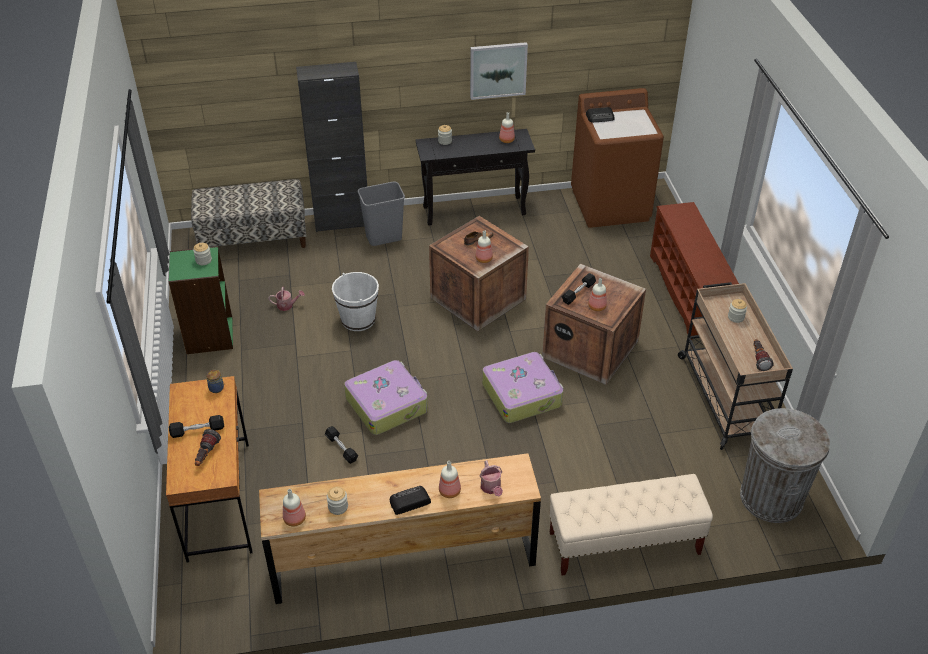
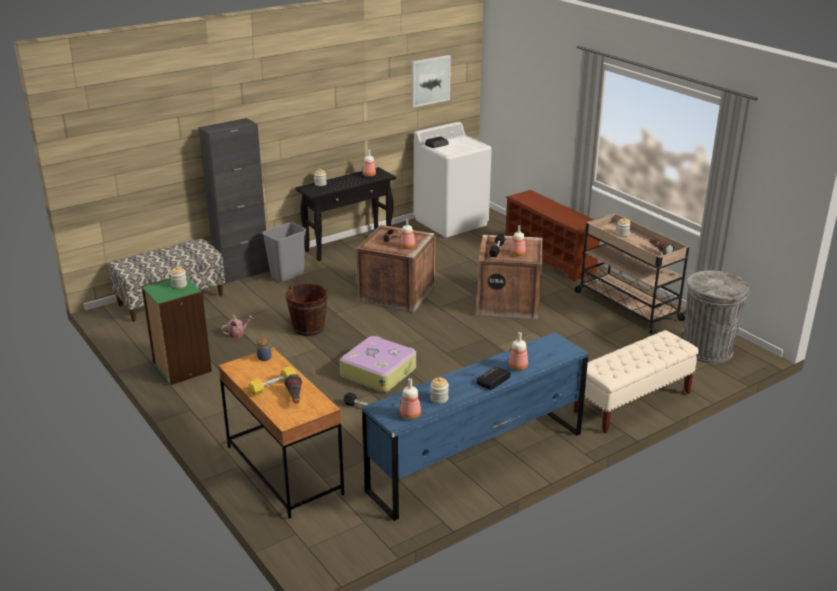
camera: 25 degrees left, 15 degrees down
(197, 430) = (272, 386): black dumbbell -> yellow dumbbell
(358, 320) = (308, 328): white bucket -> brown bucket
(403, 561) = (477, 461): brown dresser -> blue dresser
(491, 488) = (547, 357): watering can -> none
(498, 70) = (353, 117): picture -> picture (430, 80)
(522, 394) = (481, 340): suitcase -> none
(611, 205) = (451, 222): brown washing machine -> white washing machine

